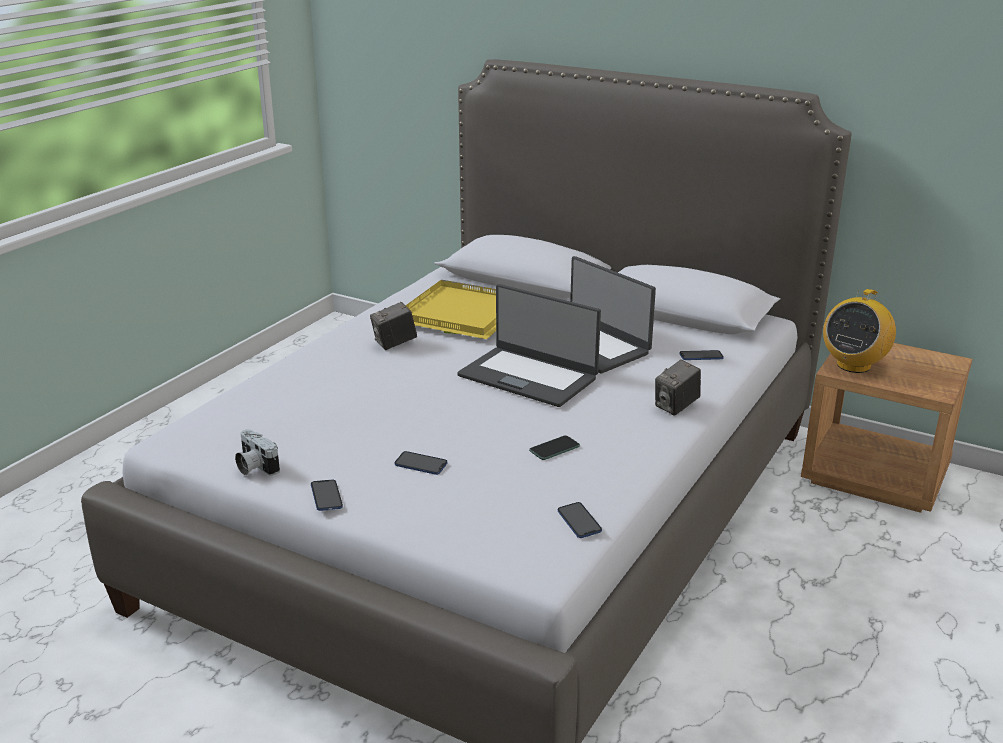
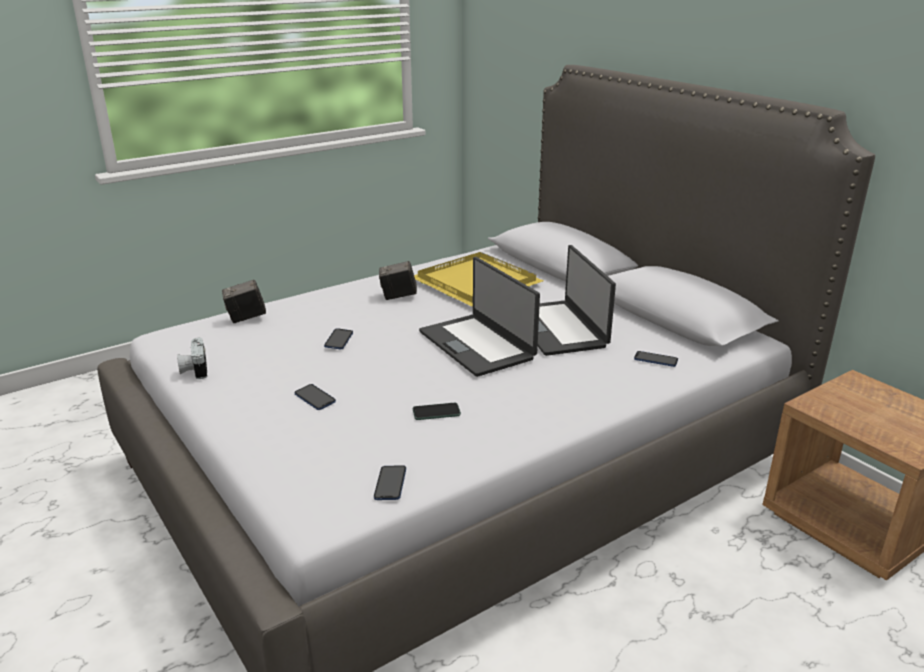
camera: 25 degrees right, 0 degrees up
(326, 496) = (218, 406): phone -> phone (339, 340)
(676, 407) = (586, 401): camera -> camera (246, 318)
(853, 365) = (834, 403): radio -> none

